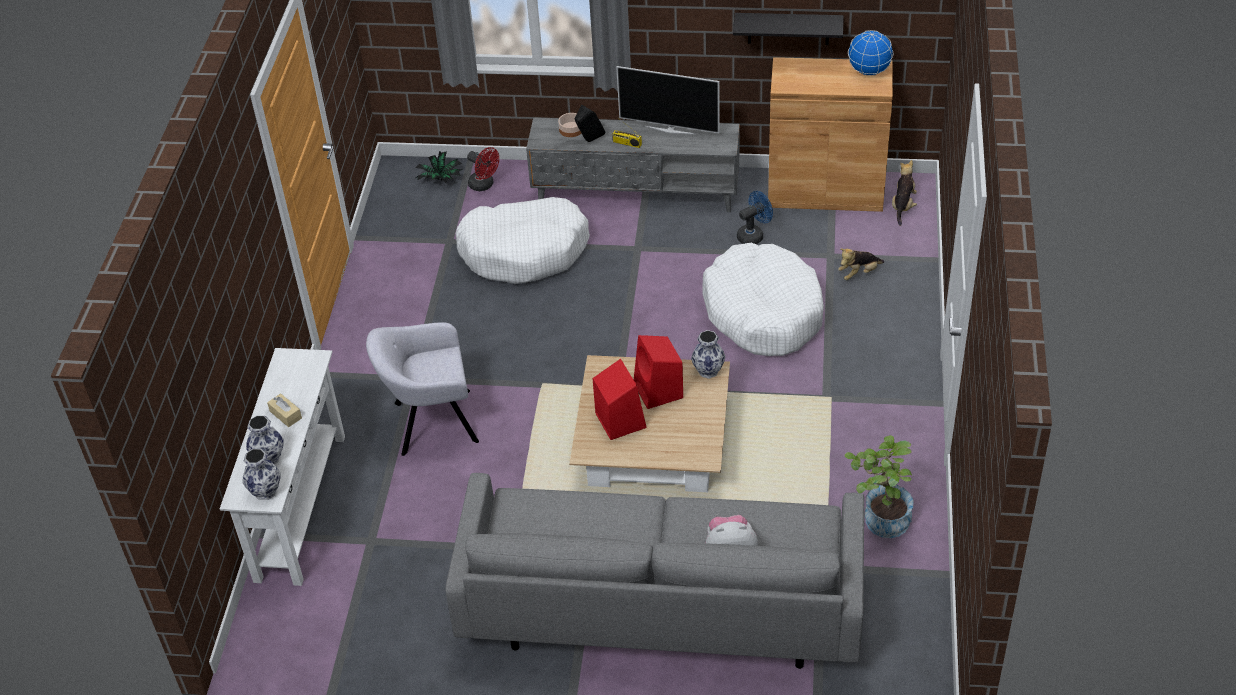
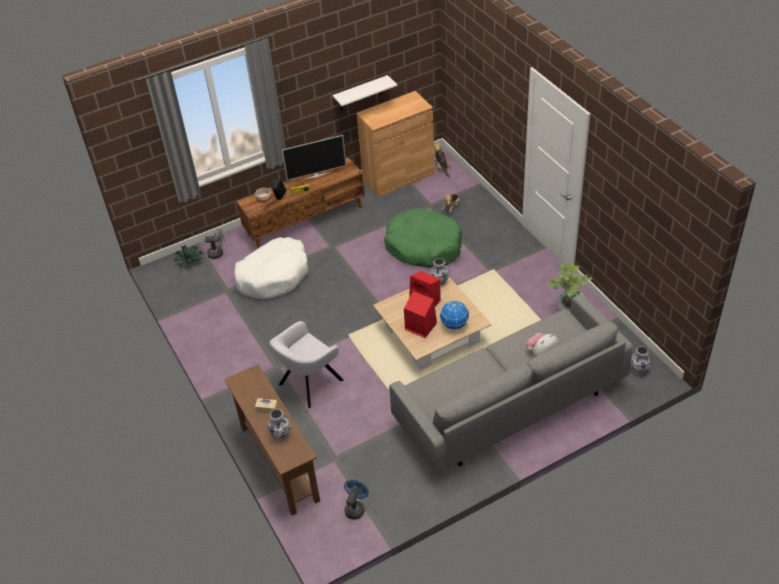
camera: 35 degrees left, 0 degrees up
(264, 491) = (296, 452): vase -> vase (638, 370)
(300, 506) = (279, 463): white console table -> brown console table
(484, 185) = (218, 253): red fan -> grey fan
(637, 194) = (305, 220): grey tv stand -> brown tv stand
(753, 235) = (384, 213): blue fan -> blue fan (355, 508)
(763, 312) = (424, 246): white dog bed -> green dog bed
(788, 28) = (361, 93): black shelf -> white shelf
(869, 71) = (410, 100): globe -> globe (454, 325)

